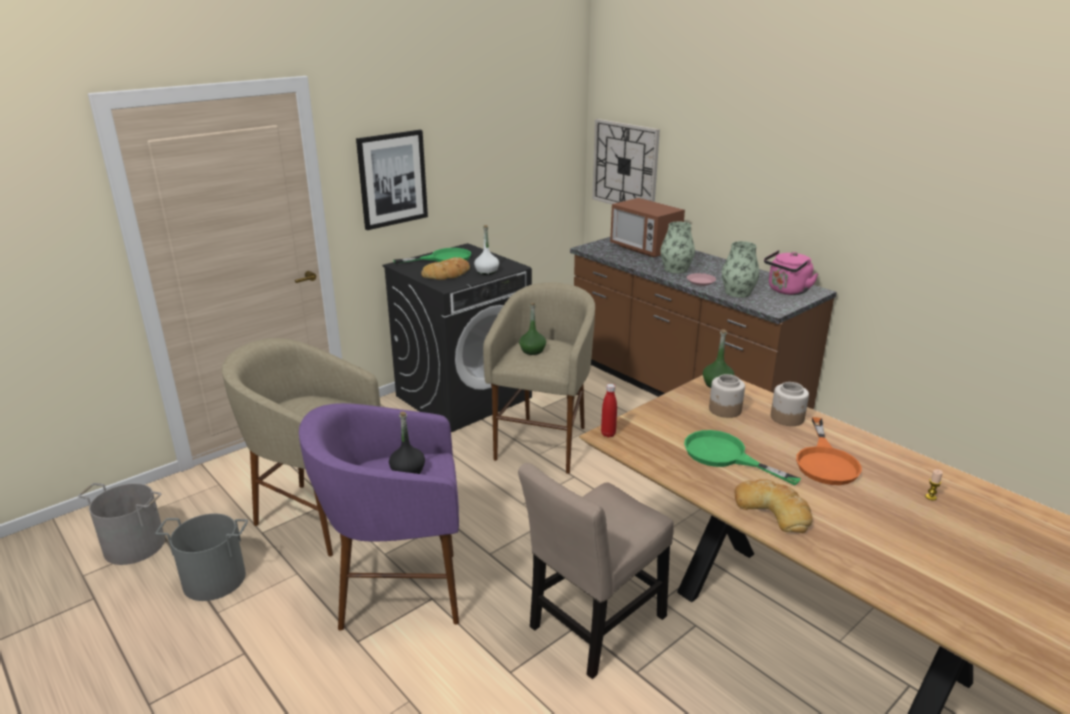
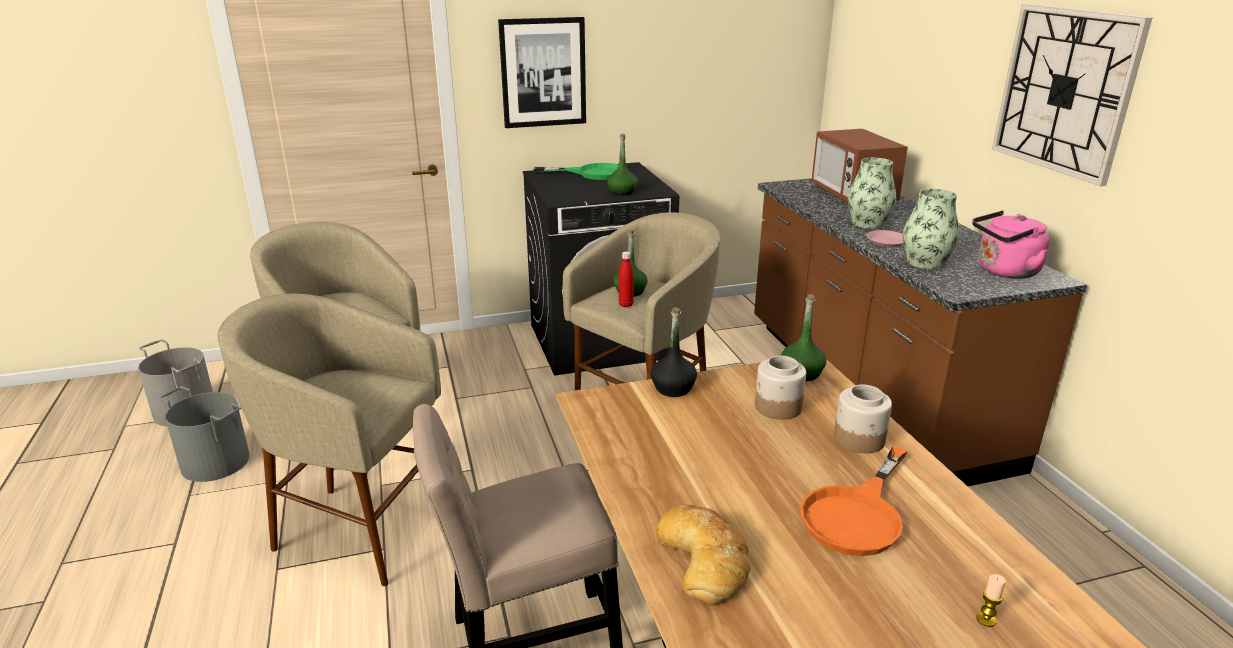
camera: 25 degrees right, 0 degrees up
(398, 593) = (358, 531): purple stool -> beige stool
(408, 471) = (357, 389): black bottle -> black bottle (673, 388)
(448, 274) = (577, 188): bread -> none
(487, 272) = (622, 192): white bottle -> green bottle
(608, 434) = (591, 400): red bottle -> red bottle (626, 304)
(625, 166) = (861, 88): wall clock -> wall clock (1065, 91)
(724, 456) = (713, 466): green frying pan -> none

